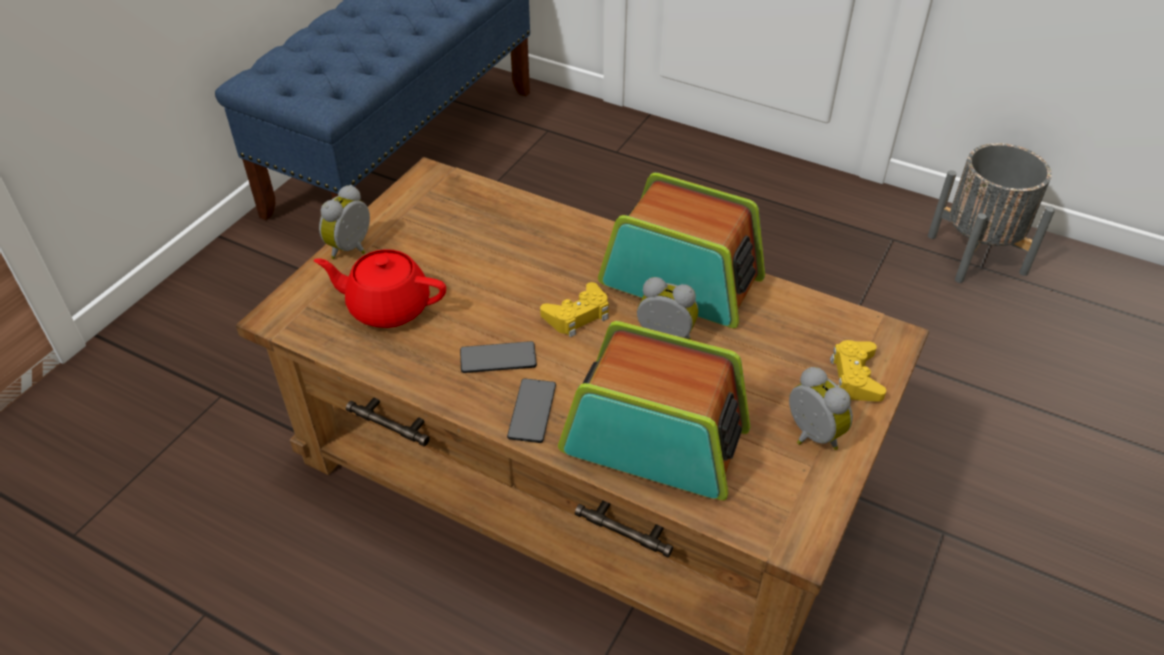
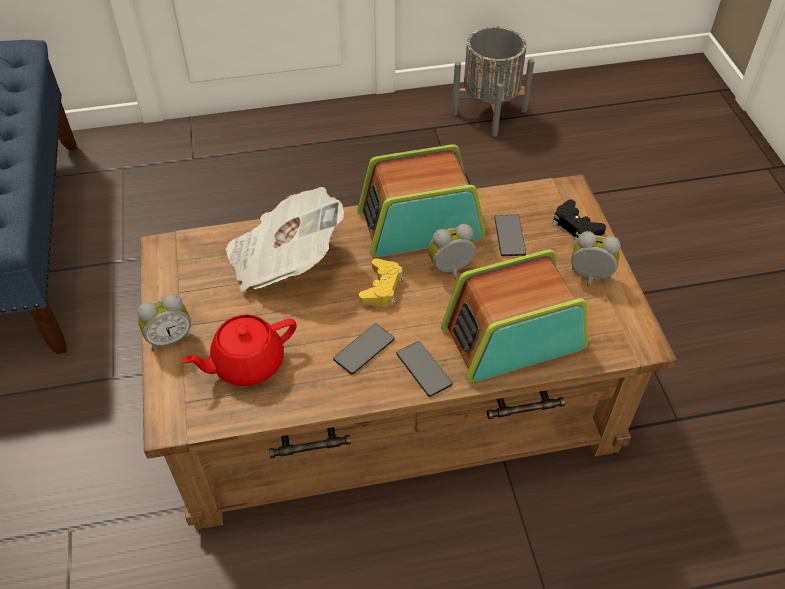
camera: 40 degrees left, 5 degrees up
(353, 249) = (169, 338): alarm clock -> alarm clock turned 105 degrees counterclockwise
(516, 241) = (284, 260): none -> newspaper
(766, 343) = (509, 236): none -> phone
(855, 377) = (576, 227): yellow game controller -> black game controller

